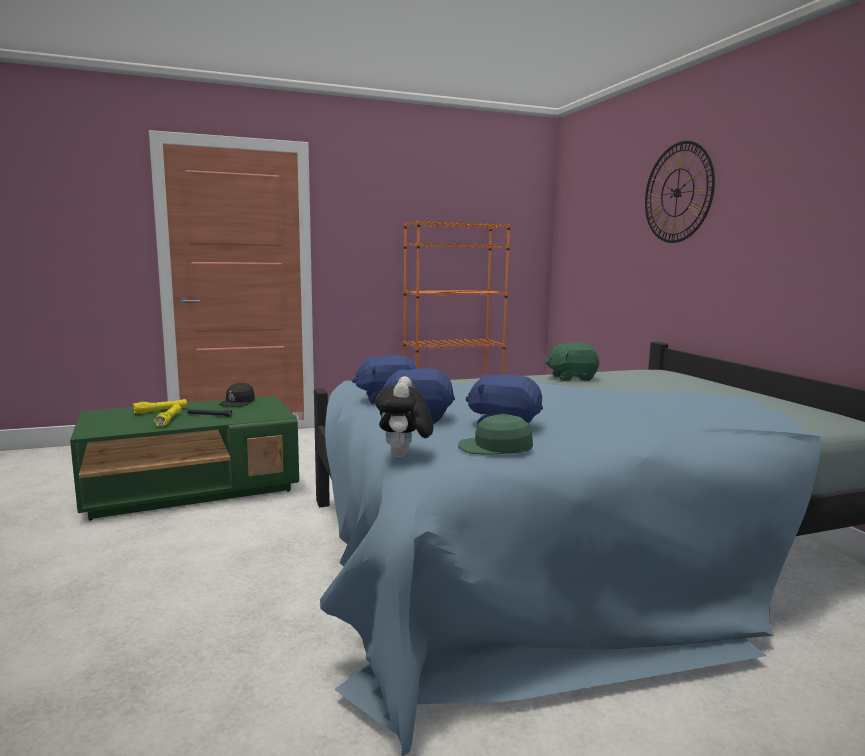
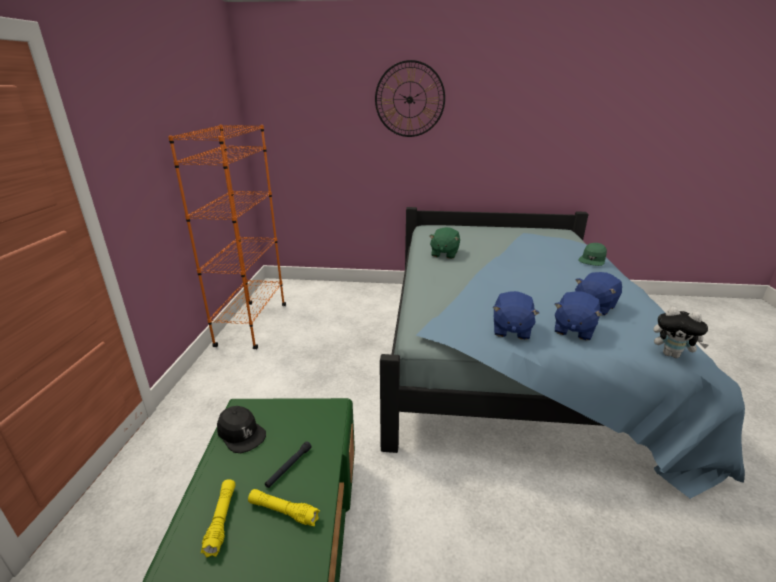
camera: 65 degrees left, 15 degrees up
(495, 448) = (648, 321): green cap -> green cap (592, 259)

